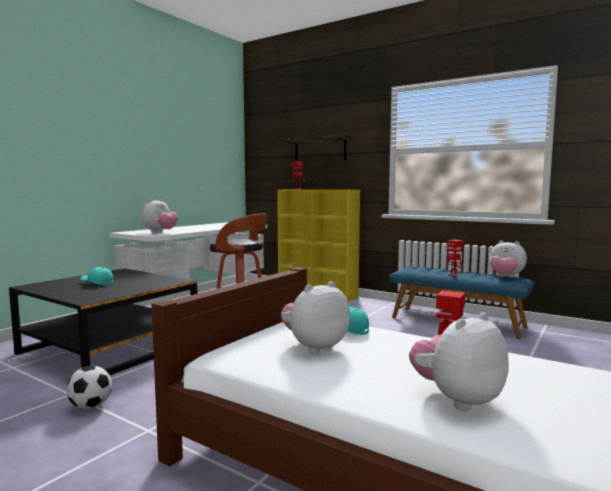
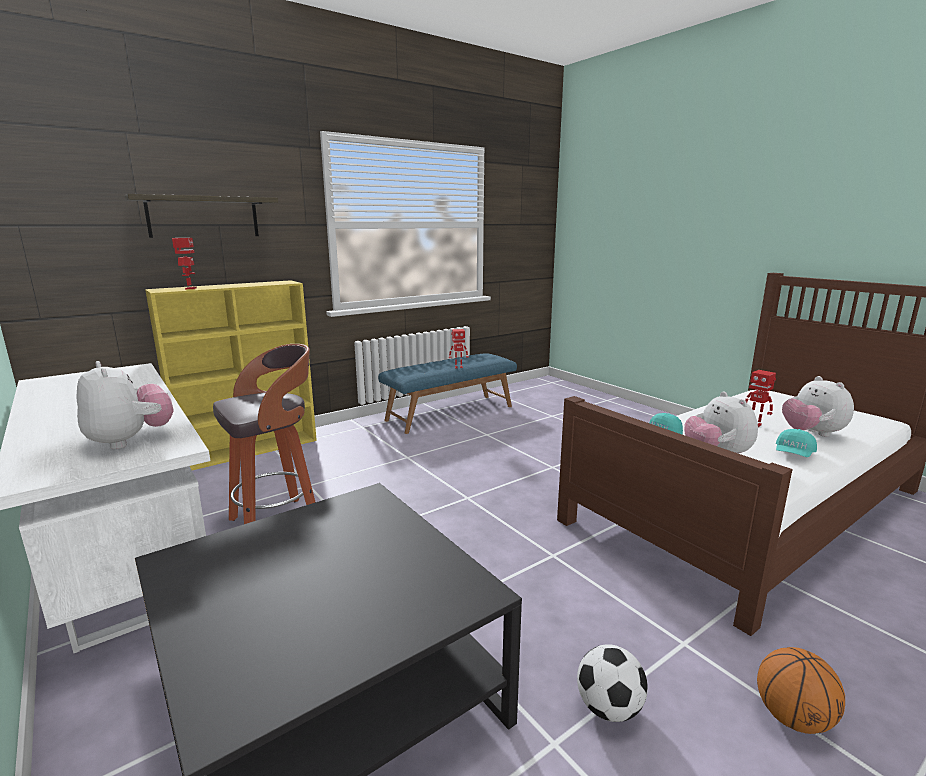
camera: 70 degrees left, 10 degrees up
(67, 471) = (792, 718): none -> basketball
(97, 283) = (305, 589): turquoise cap -> turquoise cap (793, 454)
(505, 277) = (480, 356): plush toy -> none

